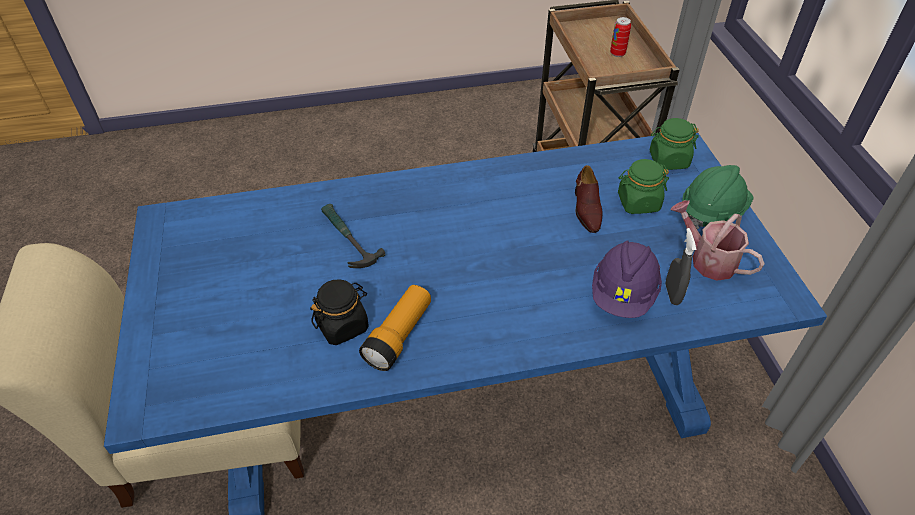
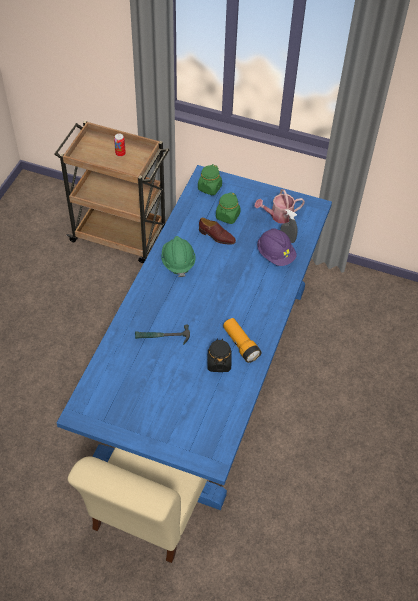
camera: 60 degrees left, 5 degrees up
(712, 211) = (253, 195): green hard hat -> green hard hat (178, 262)

